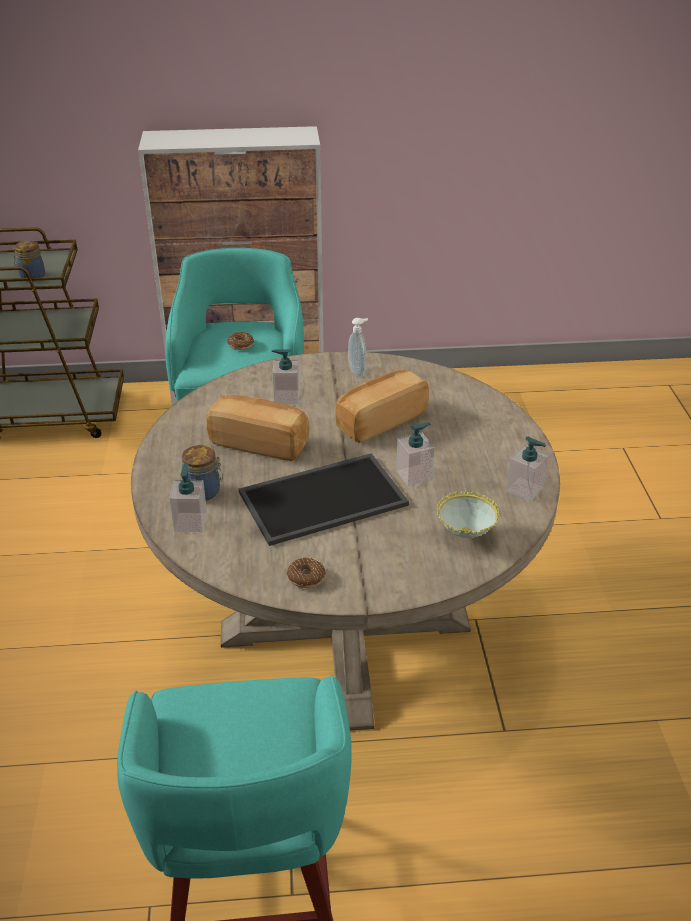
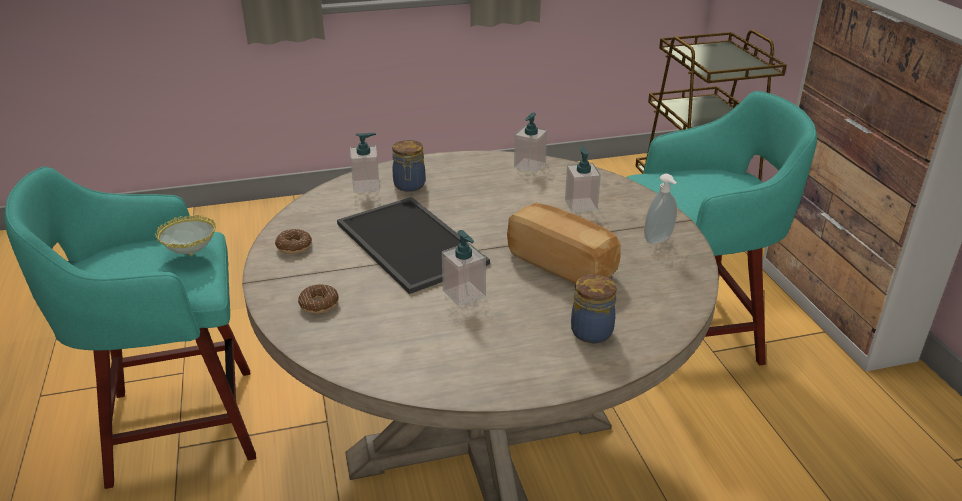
camera: 80 degrees right, 5 degrees down
(31, 276) = (712, 67): jar -> jar (591, 330)
(240, 345) = (708, 189): donut -> donut (319, 304)
(259, 443) = (493, 201): bread -> none
(465, 536) = (360, 335): bowl -> bowl (191, 255)
(525, 489) = (457, 378): soap dispenser -> soap dispenser (529, 165)

